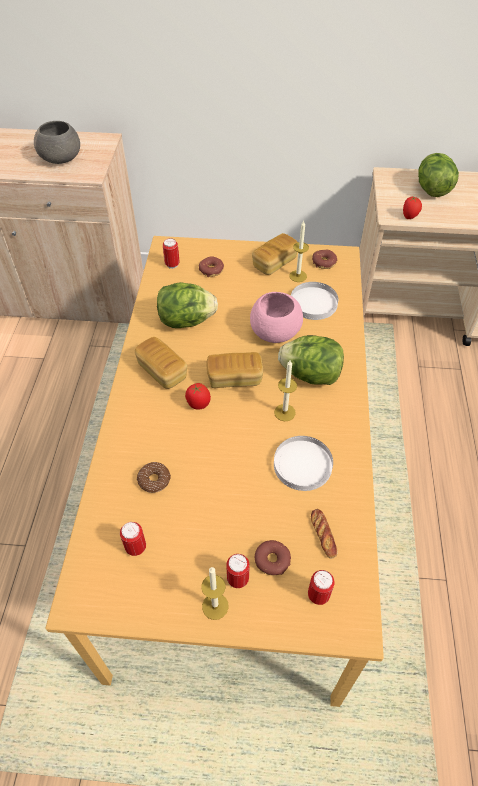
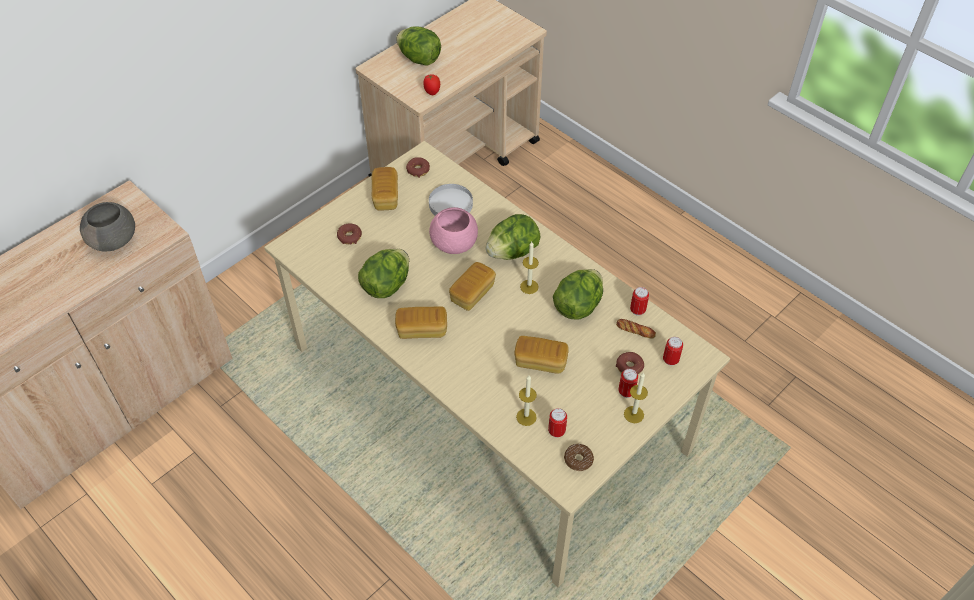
camera: 50 degrees left, 0 degrees up
(154, 480) = (513, 391): donut -> donut (578, 460)
(172, 264) = (315, 256): can -> can (637, 310)
(198, 404) = (474, 328): tomato -> none
(207, 478) = (540, 361): none -> bread
(241, 494) = (489, 398): orange dining table -> beige dining table
(298, 276) = (414, 193): candle -> candle (526, 417)
(302, 464) = (578, 306): white plate -> lettuce

